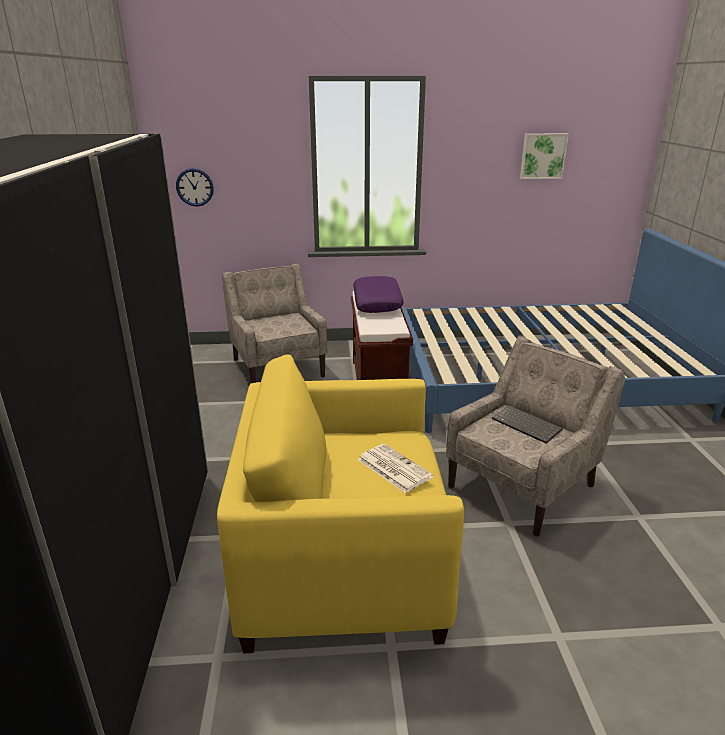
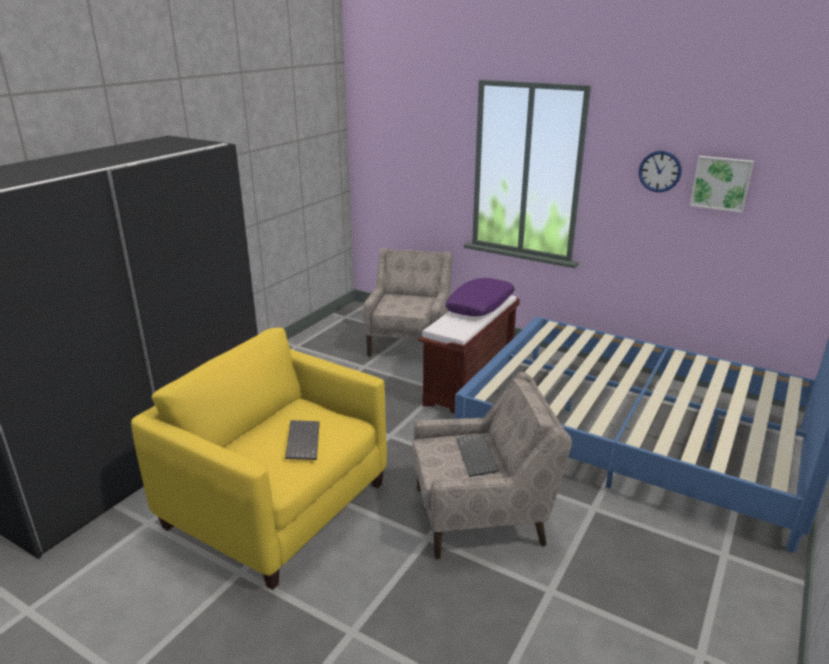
camera: 35 degrees right, 0 degrees up
(194, 187) = (381, 169): wall clock -> wall clock (659, 171)
(393, 468) = (302, 440): newspaper -> keyboard

